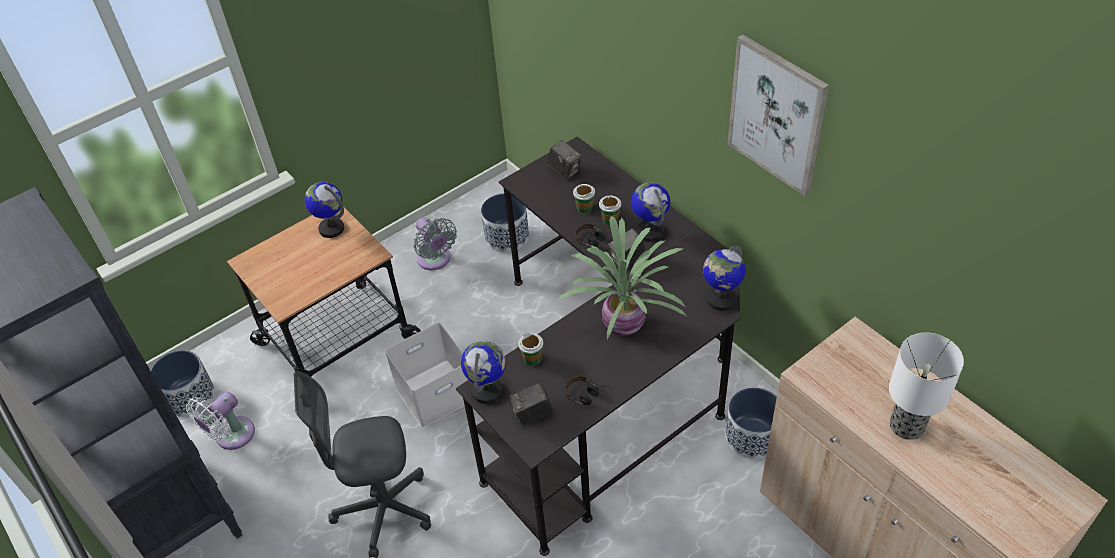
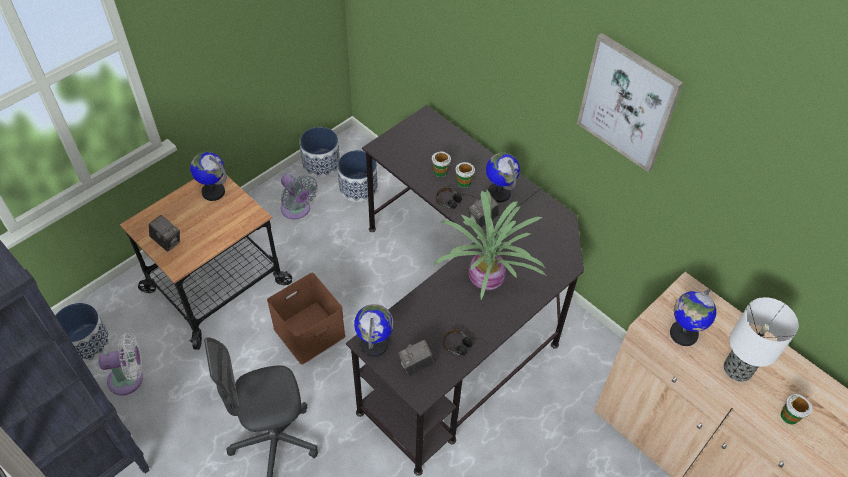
camera: 10 degrees left, 5 degrees up
(231, 436) = (129, 379): white fan -> white fan turned 135 degrees counterclockwise
(435, 391) = (309, 331): white storage box -> brown storage box
(532, 358) = (410, 313): cup -> cup (789, 416)
(564, 171) = (419, 137): camera -> camera (167, 241)
(721, 300) = (566, 255): globe -> globe (683, 334)
(752, 437) = (582, 362): planter -> planter (321, 164)

